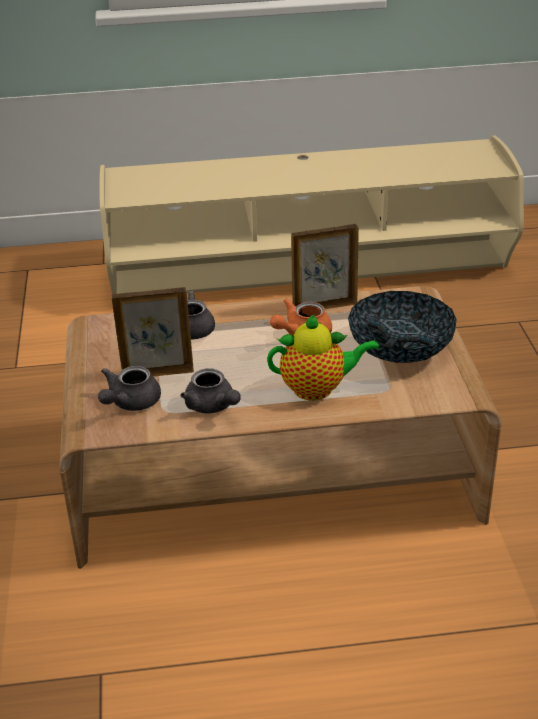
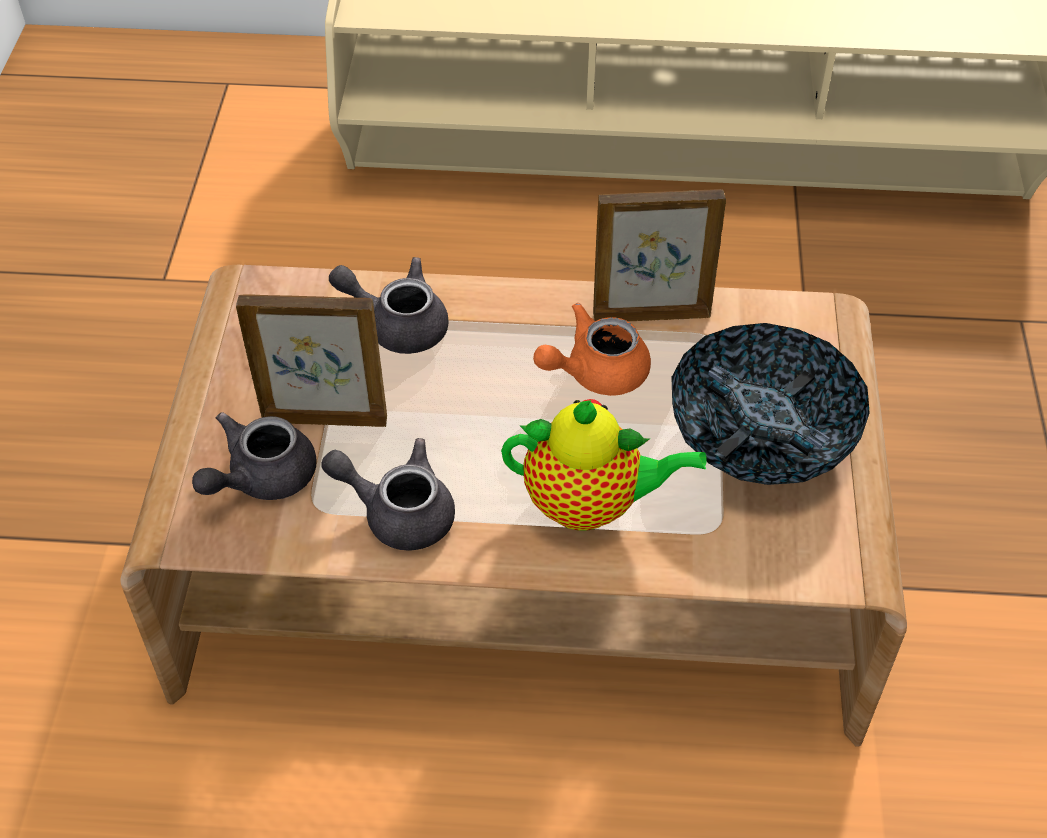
camera: 10 degrees right, 15 degrees up
(212, 406) = (398, 512): grey teapot -> grey teapot turned 135 degrees clockwise

